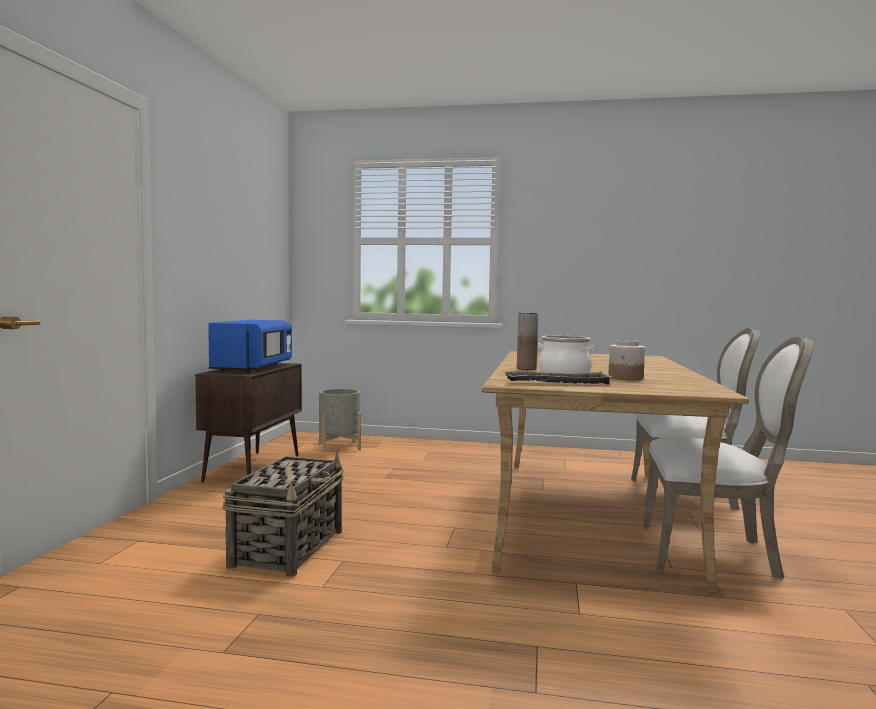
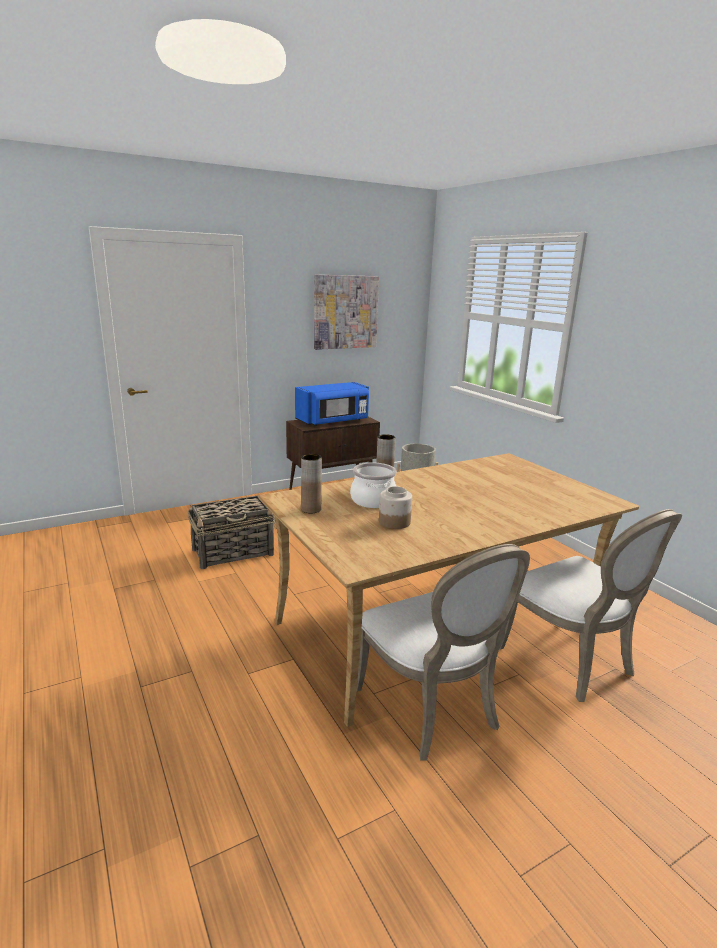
camera: 50 degrees right, 15 degrees up
(235, 230) = (345, 312): none -> picture
(557, 383) = (311, 509): tray -> brown vase

